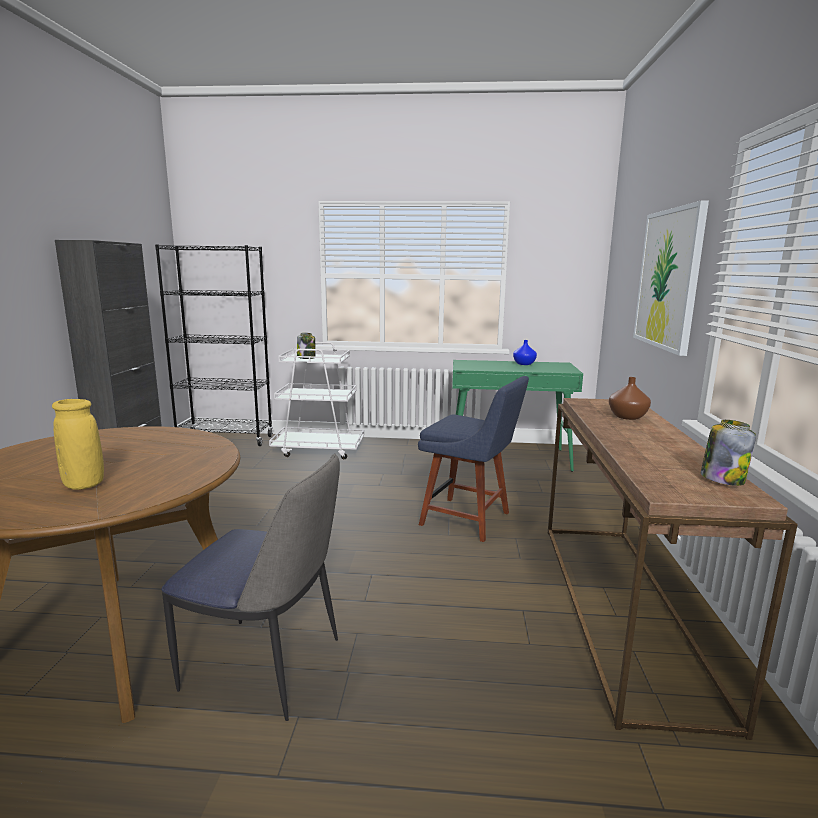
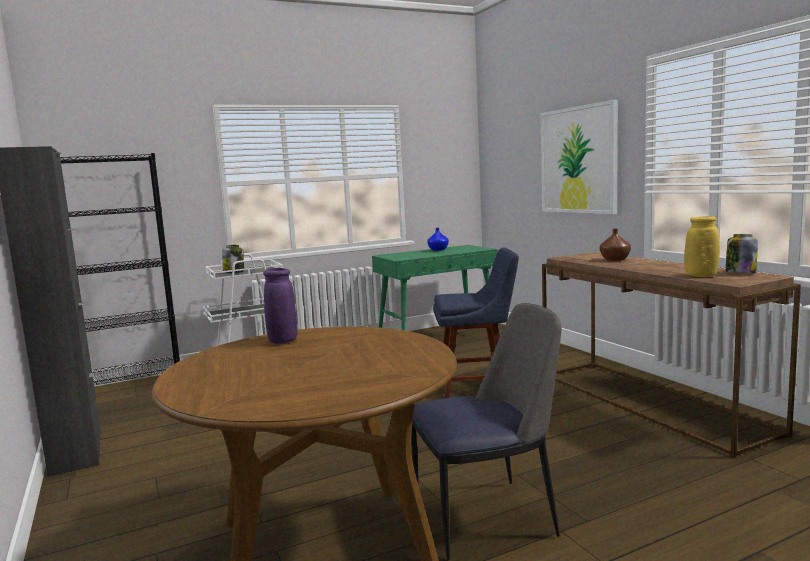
camera: 30 degrees left, 5 degrees down
(84, 485) = (350, 371): yellow vase -> yellow vase (701, 276)
(145, 436) = (283, 340): none -> purple vase

